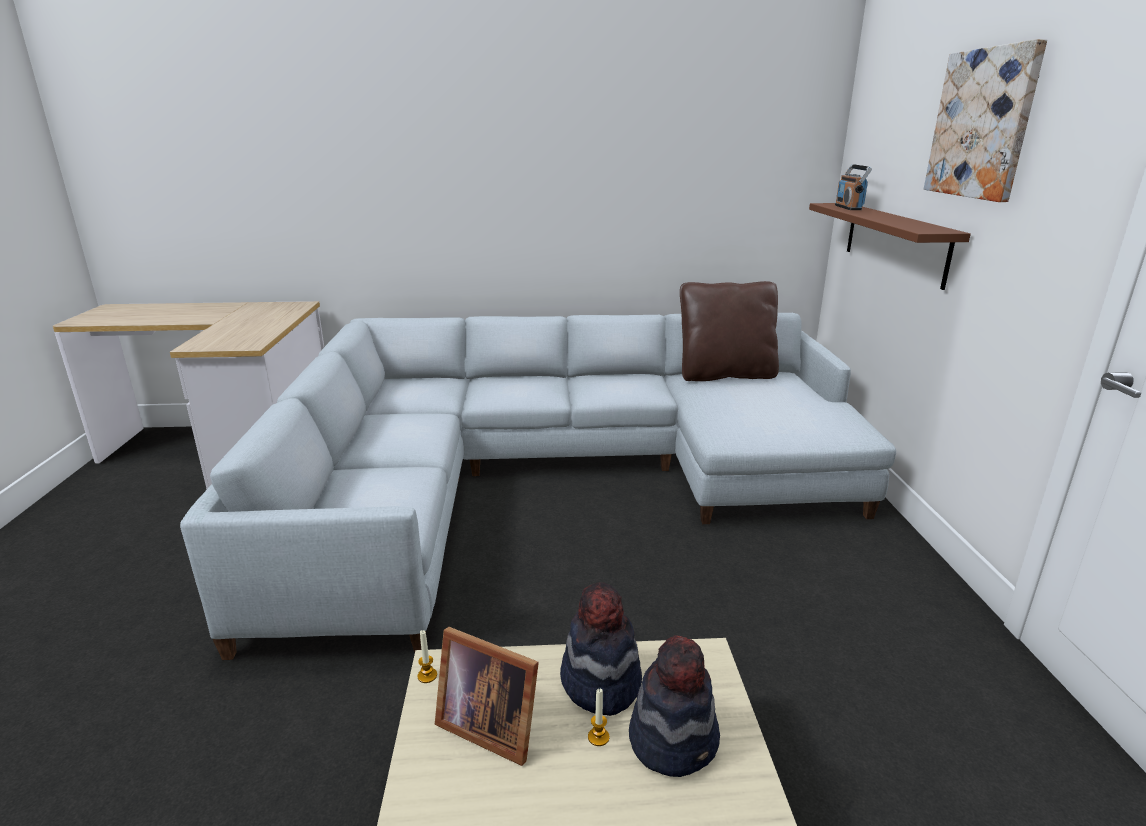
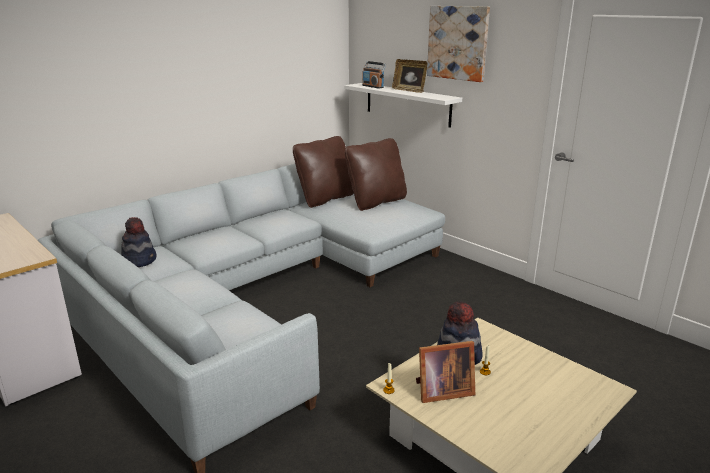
camera: 40 degrees left, 0 degrees up
(674, 739) = (508, 358): hat -> hat (140, 260)
(793, 397) = (376, 202): none -> brown pillow
(894, 242) = (407, 104): brown shelf -> white shelf
(895, 216) = (409, 90): none -> picture frame

